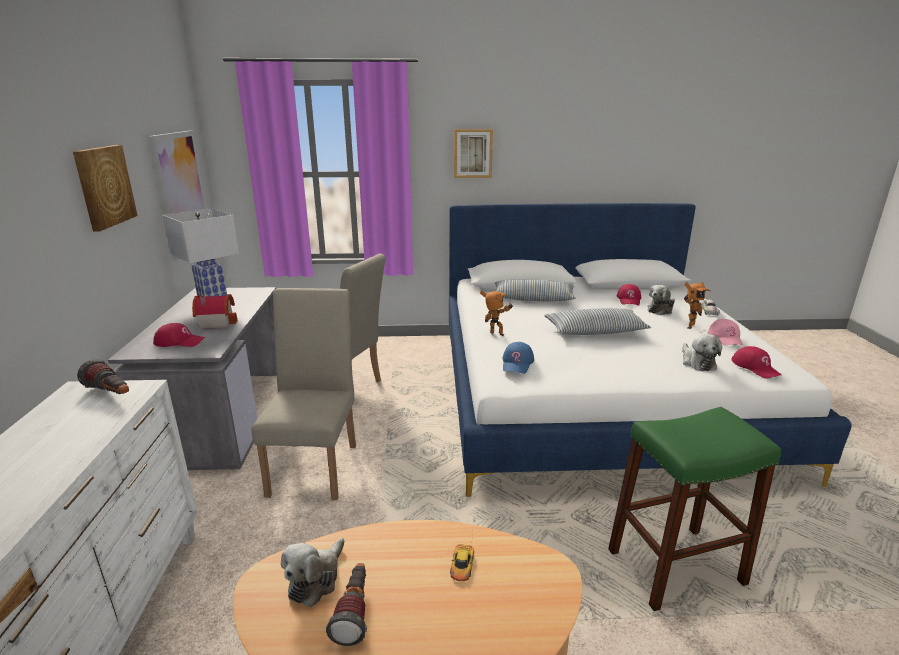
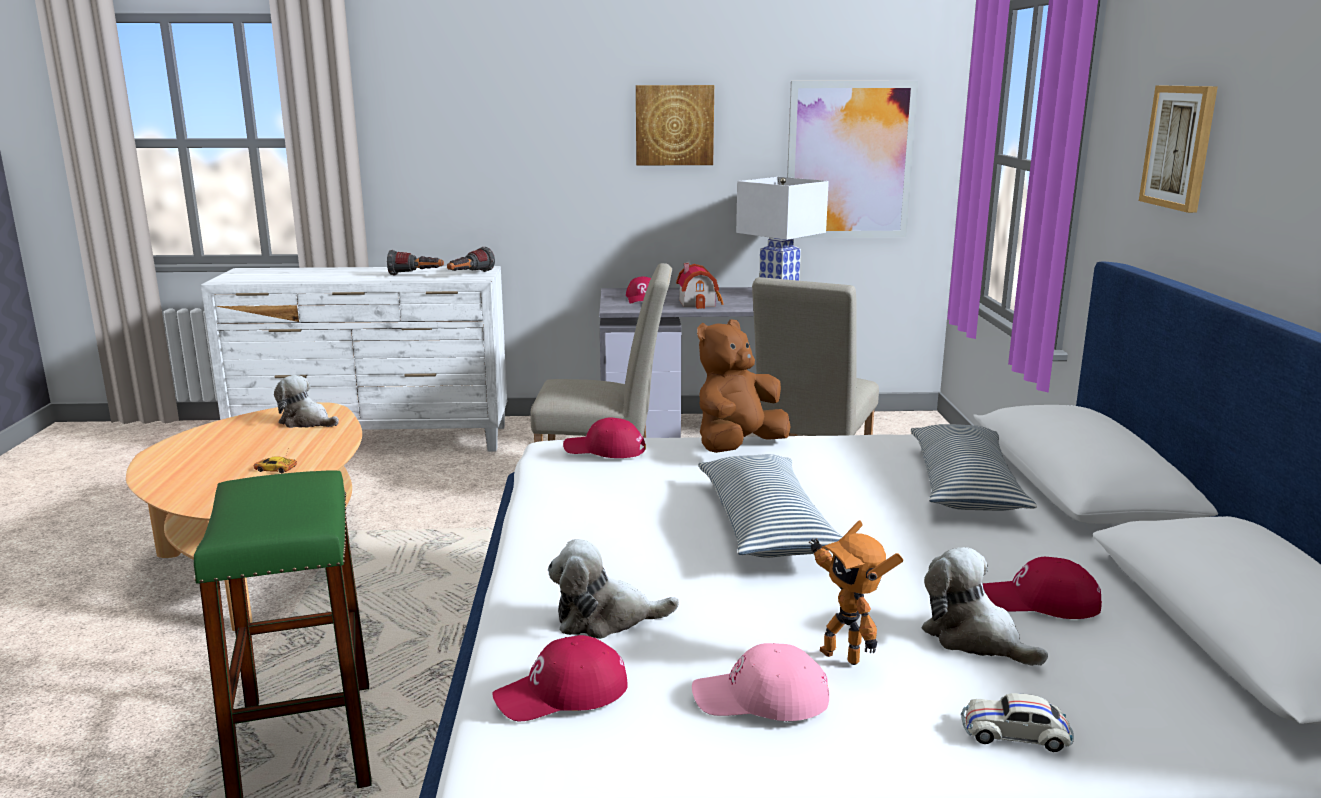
camera: 90 degrees right, 5 degrees down
(354, 612) = (260, 435): flashlight -> flashlight (416, 275)
(496, 335) = (737, 447): toy robot -> brown plush toy
(517, 363) = (604, 449): blue cap -> red cap

